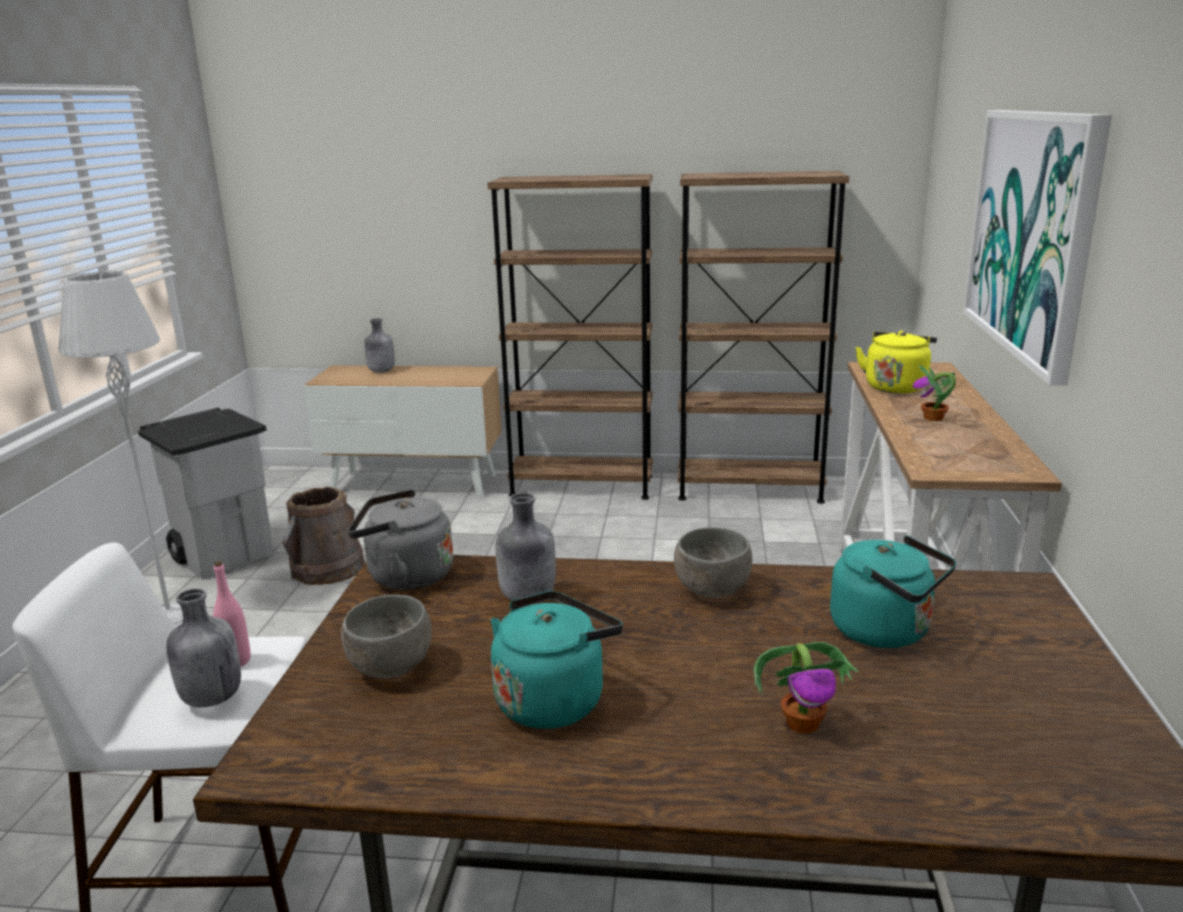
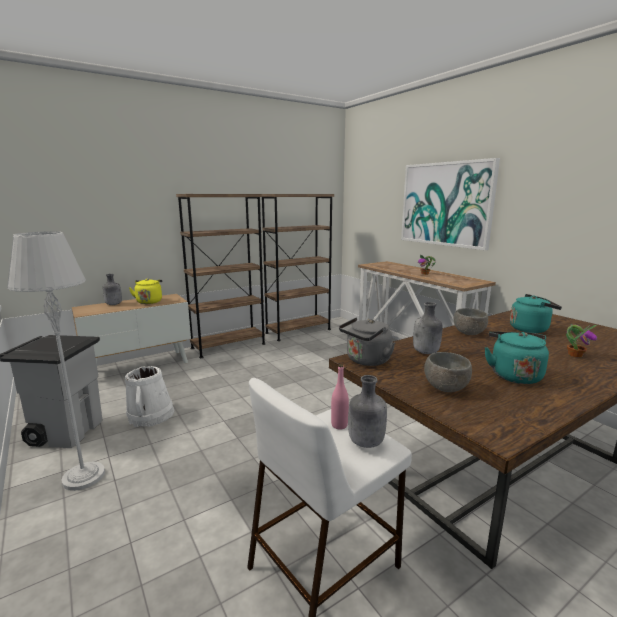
camera: 40 degrees left, 5 degrees down
(328, 569) = (151, 415): brown bucket -> white bucket
(895, 386) = (391, 268): yellow kettle -> yellow kettle (149, 301)

